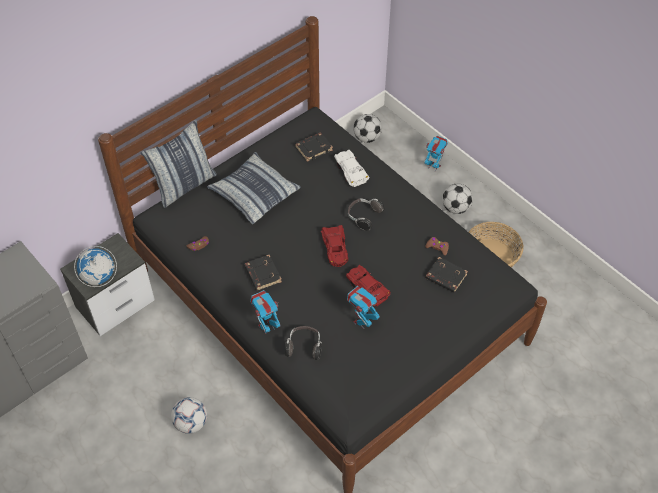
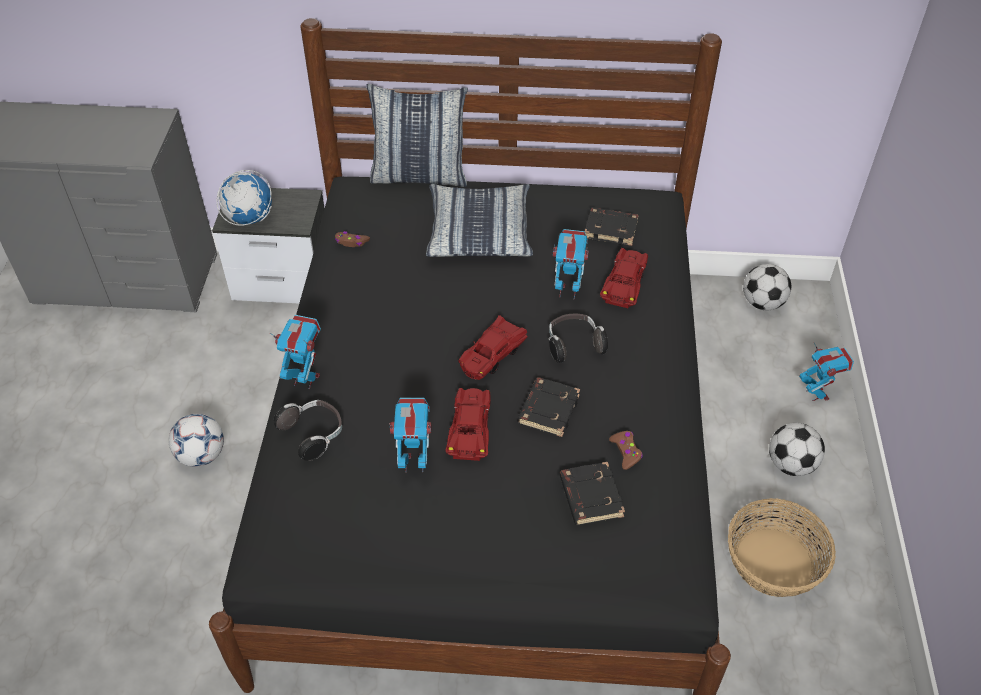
camera: 45 degrees right, 5 degrees down
(262, 274) = (374, 320): black book -> black book (548, 409)
(331, 193) = (567, 291): none -> toy robot
(350, 171) = (625, 283): white toy car -> red toy car

